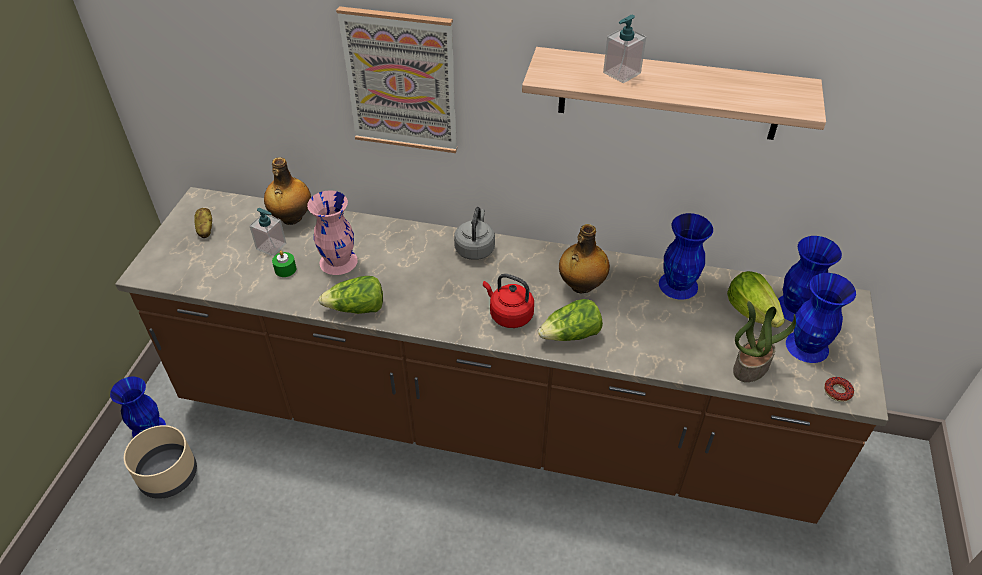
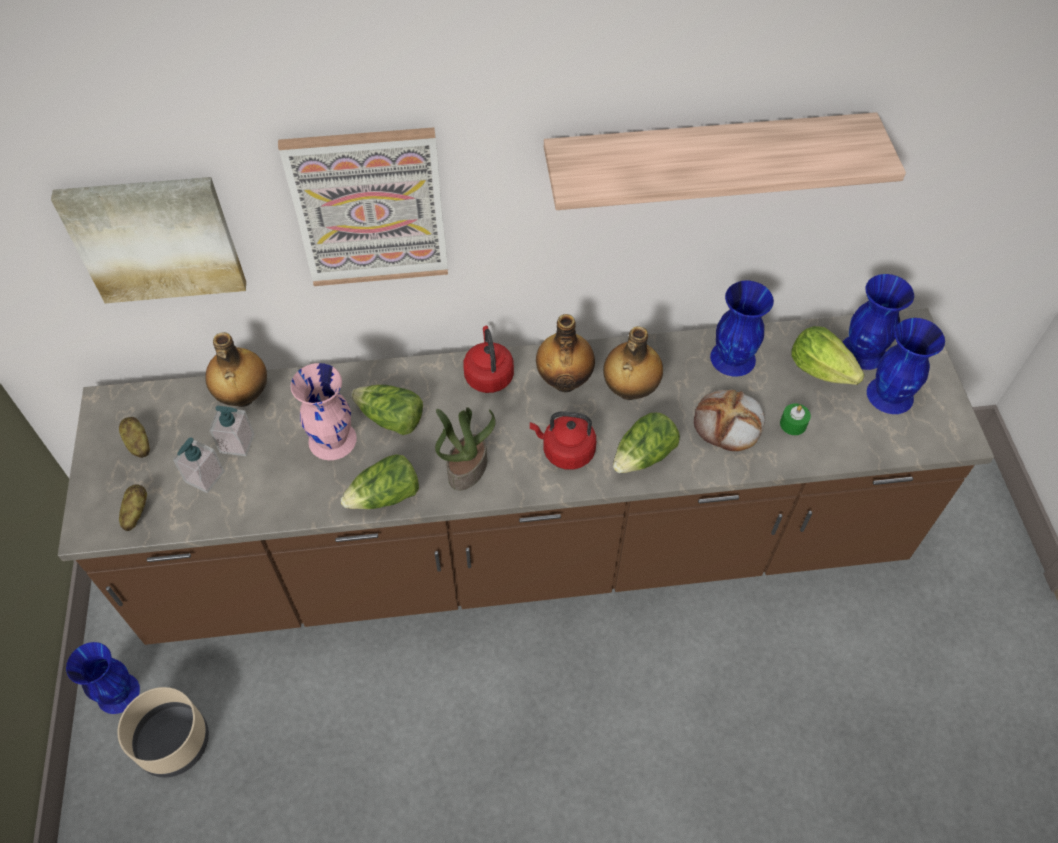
camera: 20 degrees left, 10 degrees up
(179, 271) = (135, 513): none -> potato
(250, 72) = (155, 238): none -> picture
(285, 269) = (271, 470): green candle -> green candle (793, 424)
(387, 259) = (391, 419): none -> lettuce
(475, 248) = (488, 375): grey kettle -> red kettle
(532, 266) = (564, 380): none -> bottle
(621, 73) = (661, 157): soap dispenser -> soap dispenser (204, 477)
(653, 330) = (729, 423): none -> bread
(750, 366) = (843, 436): potted plant -> potted plant (467, 468)
(837, 391) = (937, 439): donut -> none

